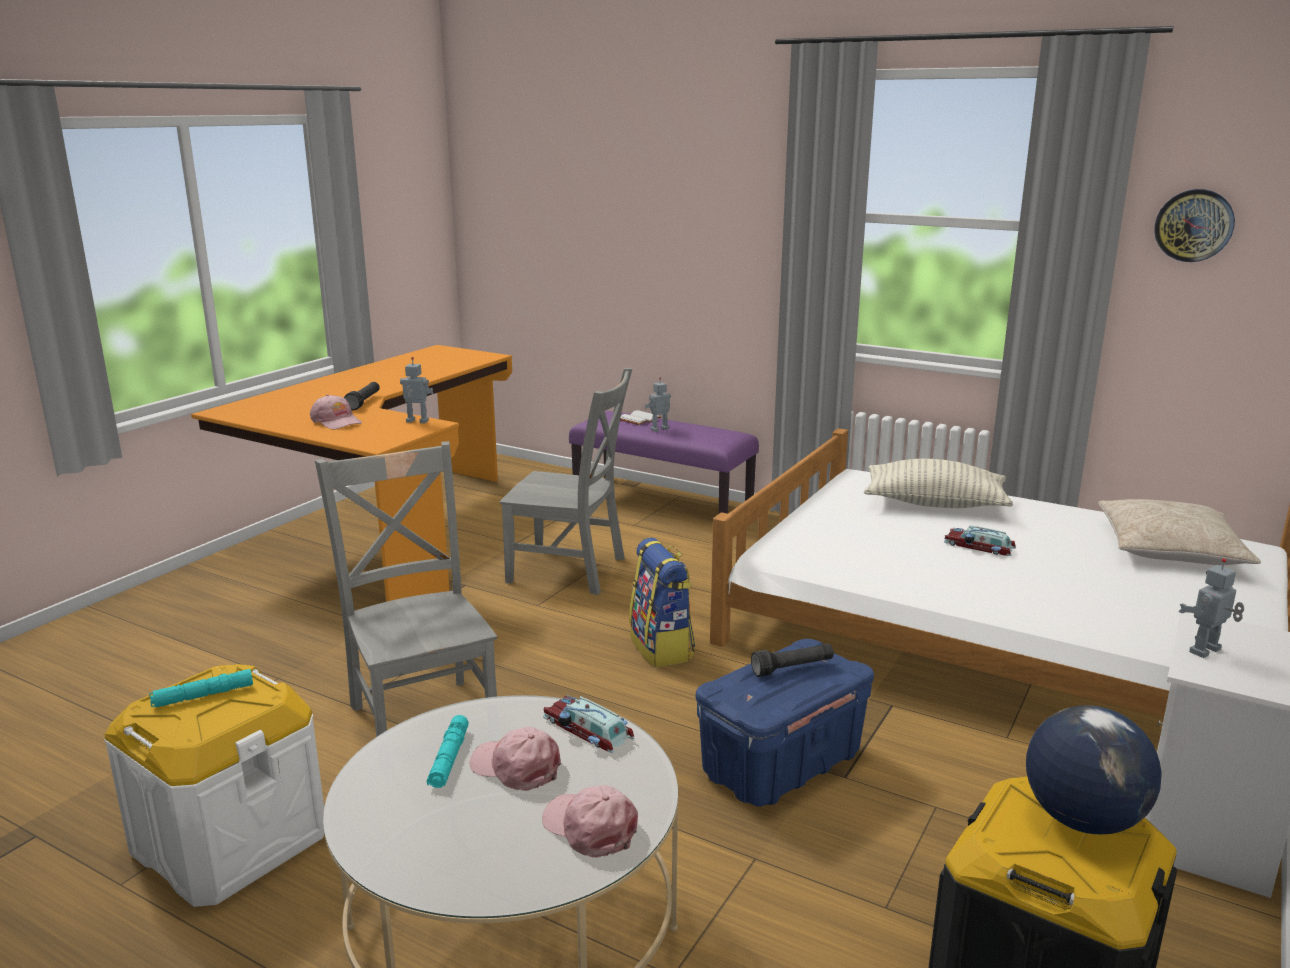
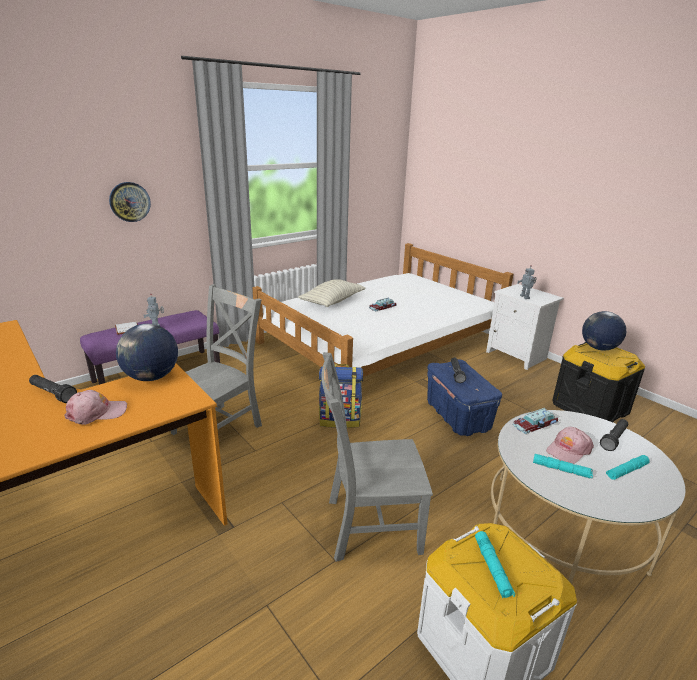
camera: 70 degrees left, 5 degrees up
(416, 422) = (151, 377): toy robot -> globe
(475, 836) = (626, 471): none -> turquoise flashlight
(590, 827) = (614, 439): pink cap -> black flashlight
(1169, 548) = (404, 284): beige pillow -> none
(1194, 225) = (364, 158): wall clock -> wall clock (129, 202)

